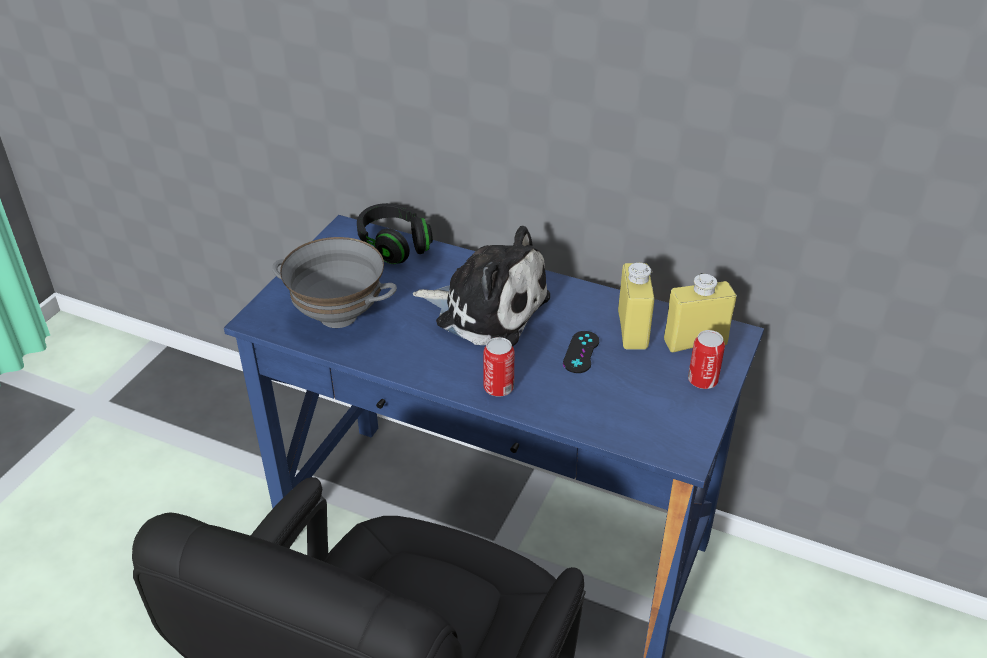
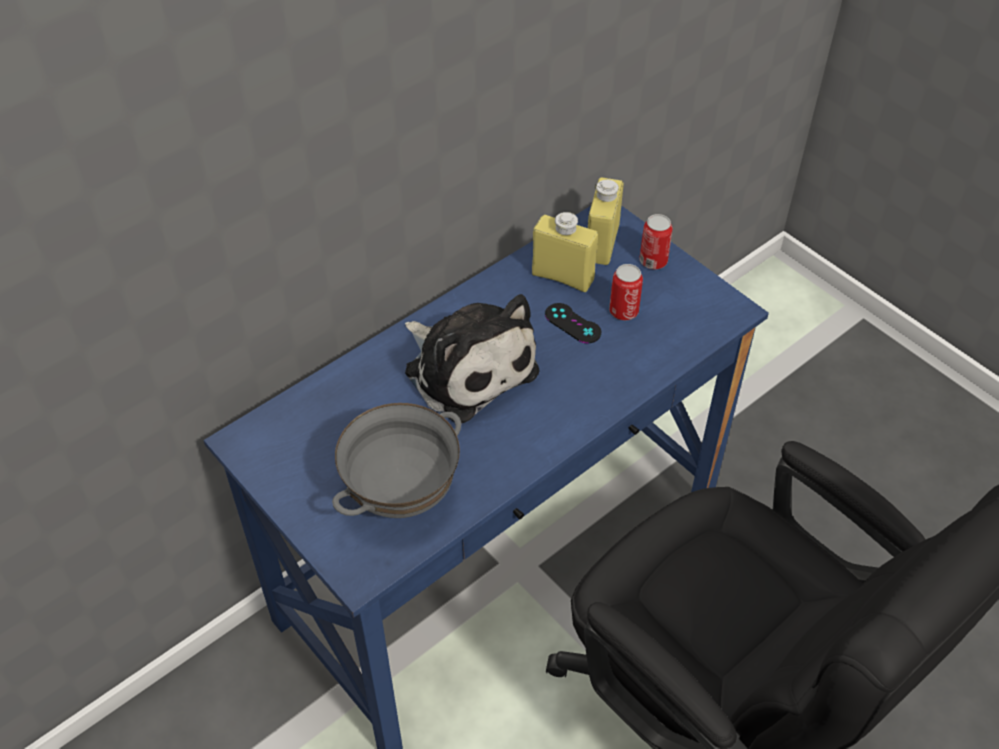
camera: 65 degrees left, 10 degrees up
(394, 245) = (306, 407): black headphones -> none
(487, 309) = (467, 367): plush toy -> plush toy turned 90 degrees clockwise
(498, 388) = (590, 401): can -> can (623, 311)

